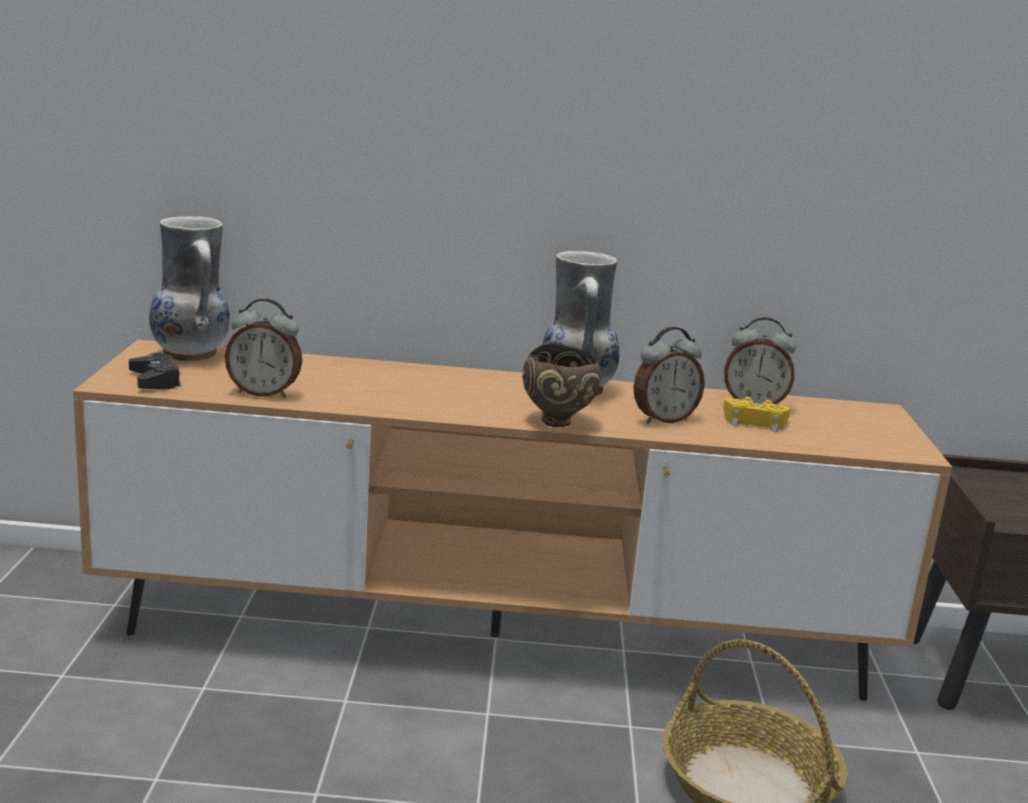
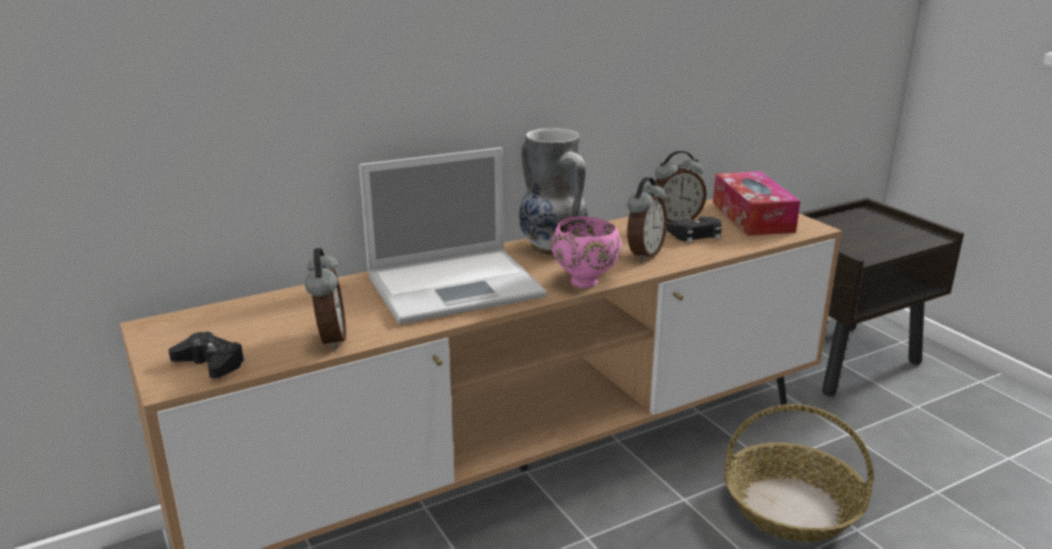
camera: 30 degrees left, 5 degrees up
(192, 355) = (201, 322): vase -> none
(264, 393) = (330, 339): alarm clock -> alarm clock turned 75 degrees counterclockwise
(434, 390) = (457, 285): none -> laptop
(558, 422) = (586, 283): brown bowl -> pink bowl
(754, 421) = (696, 235): yellow game controller -> black game controller
(857, 425) = (752, 217): none -> tissue box

